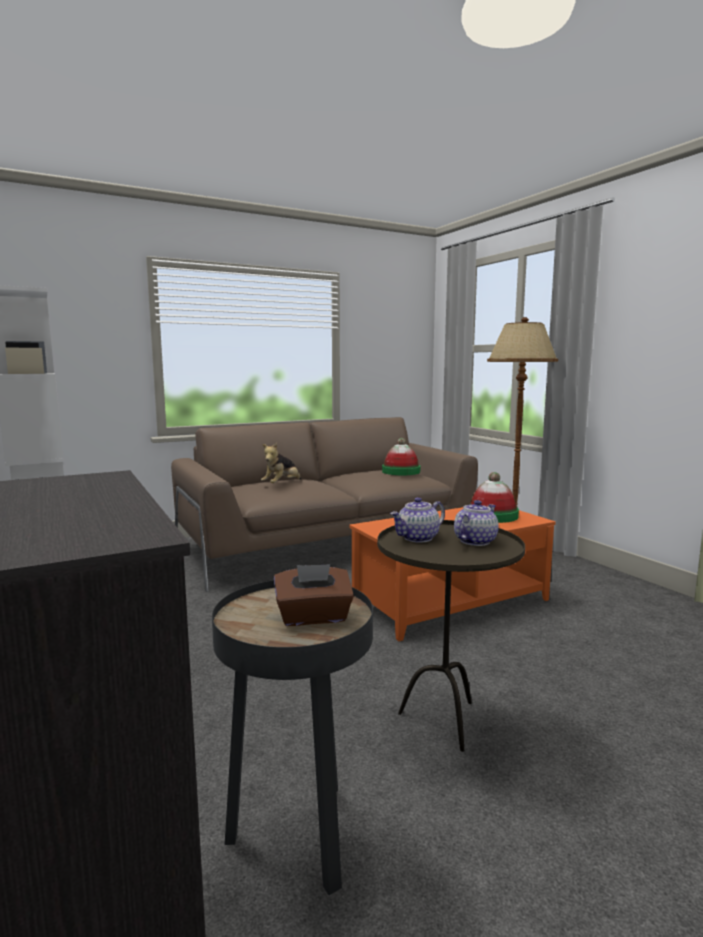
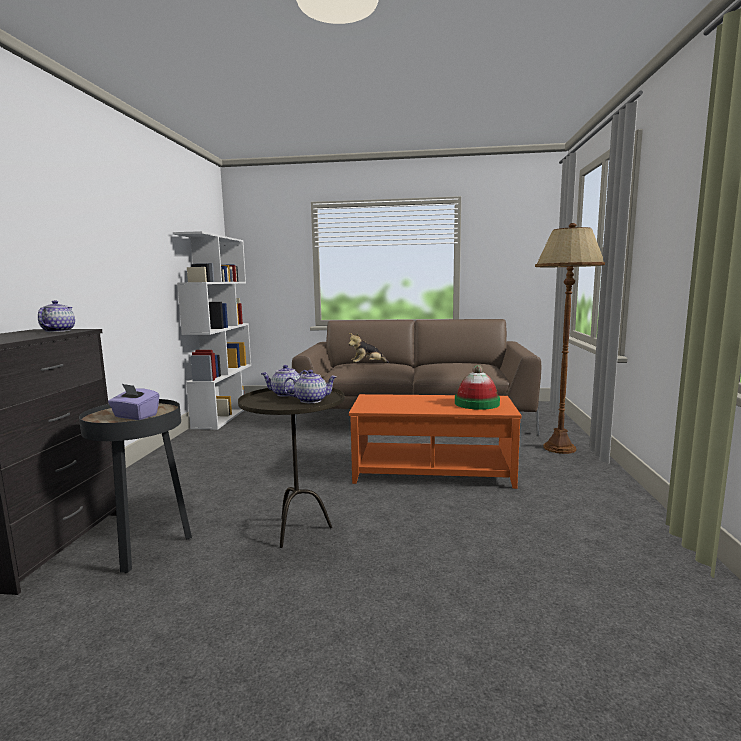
camera: 35 degrees right, 0 degrees up
(74, 483) = (58, 331): none -> teapot
(313, 617) = (135, 416): brown tissue box -> purple tissue box
(401, 471) = (475, 364): hat -> none

